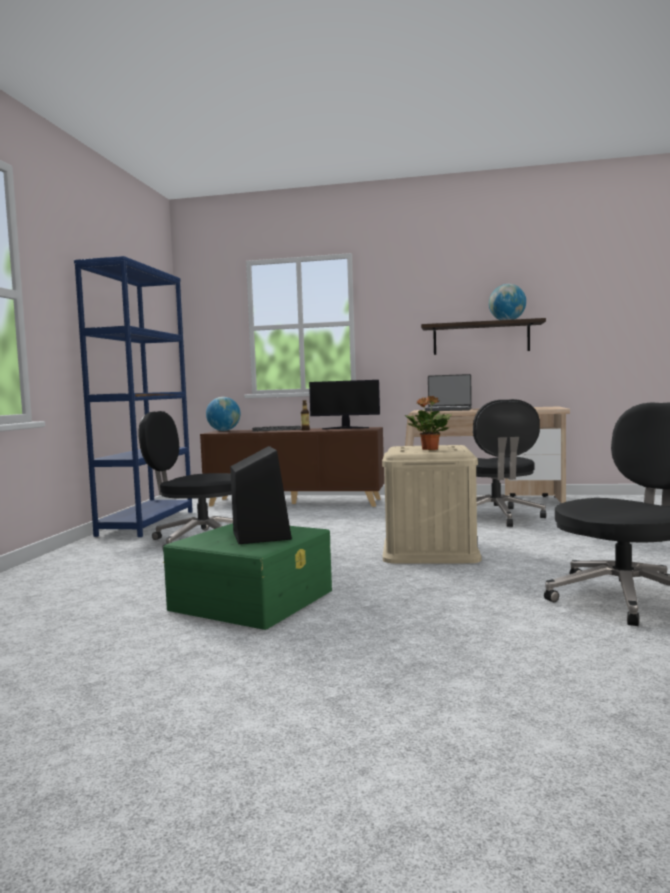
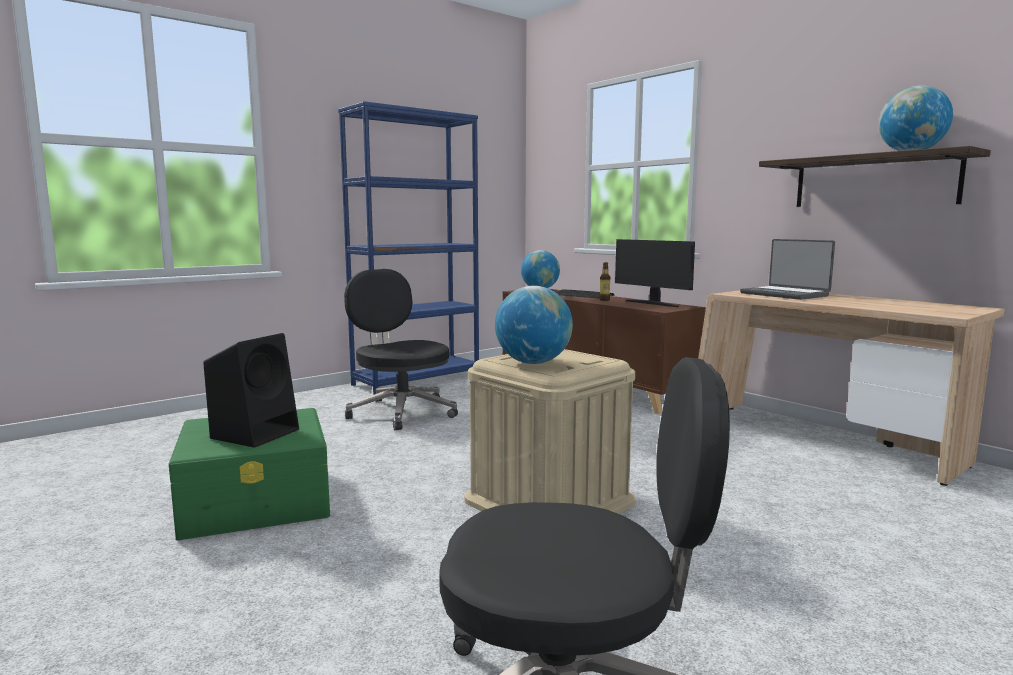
camera: 40 degrees right, 5 degrees up
(429, 449) = (533, 363): potted plant -> globe
(497, 517) = (770, 477): black office chair -> none

